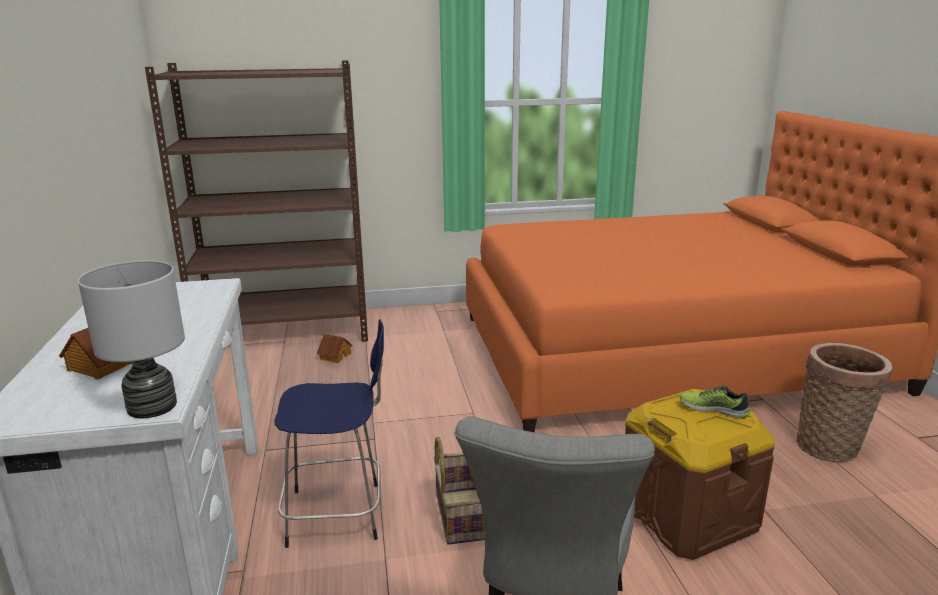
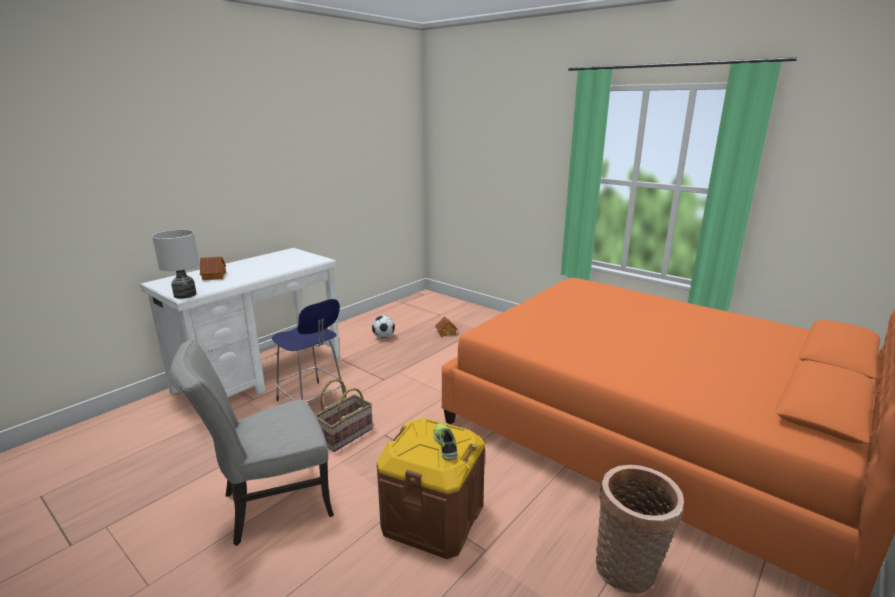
camera: 50 degrees right, 0 degrees up
(265, 397) = (384, 337): none -> football
(285, 330) = (451, 309): brown bookcase -> none

